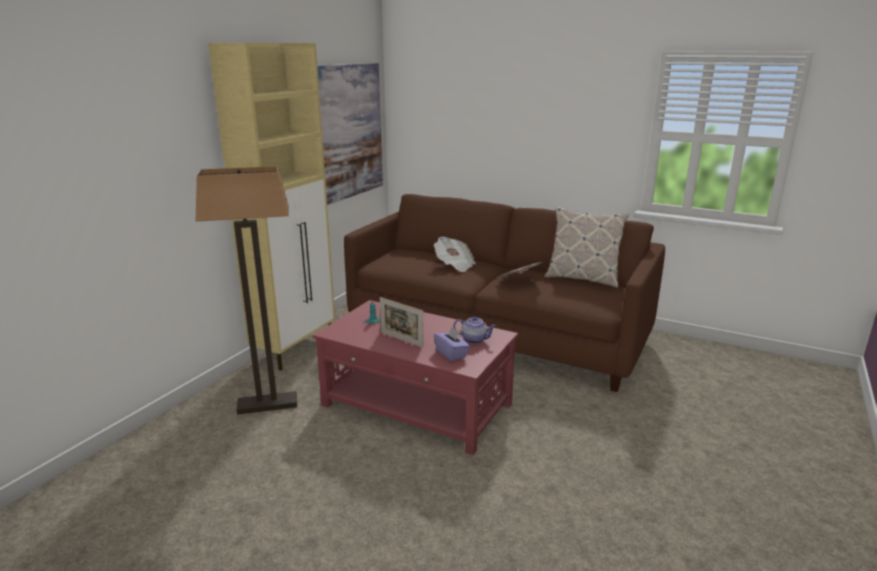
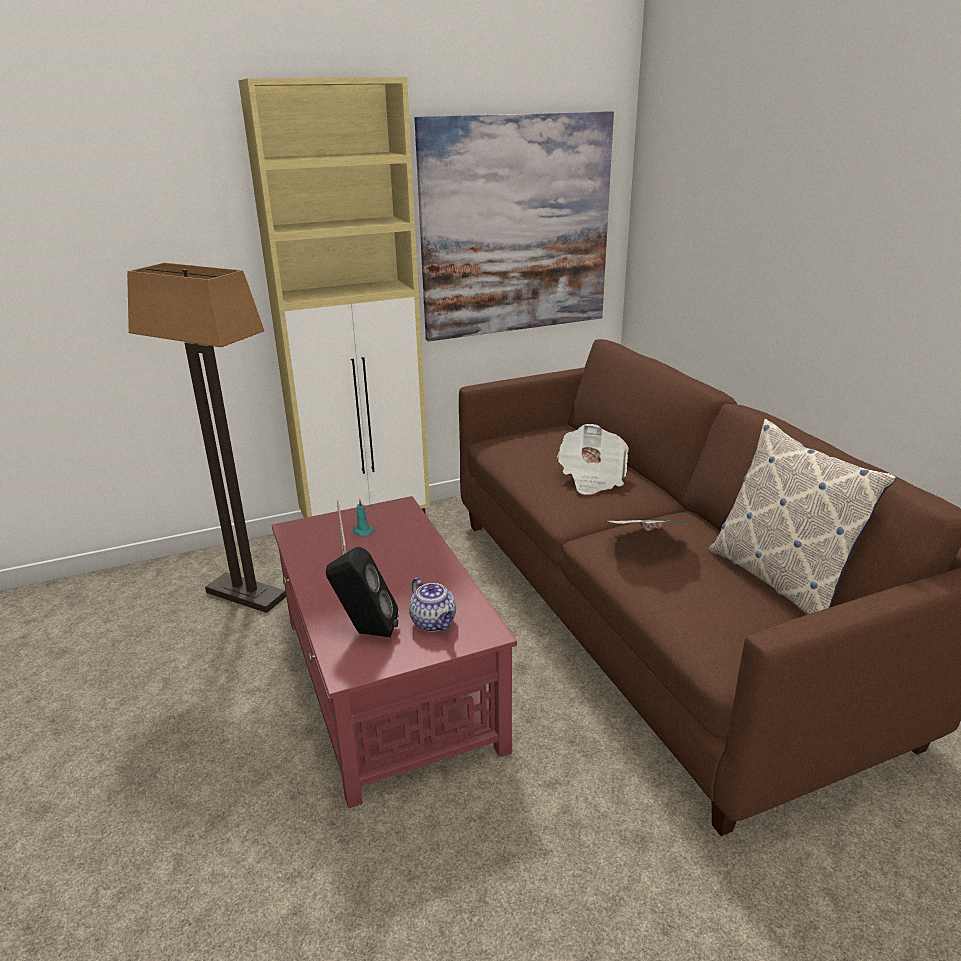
camera: 40 degrees right, 5 degrees up
(451, 354) = (366, 632): purple tissue box -> black speaker

